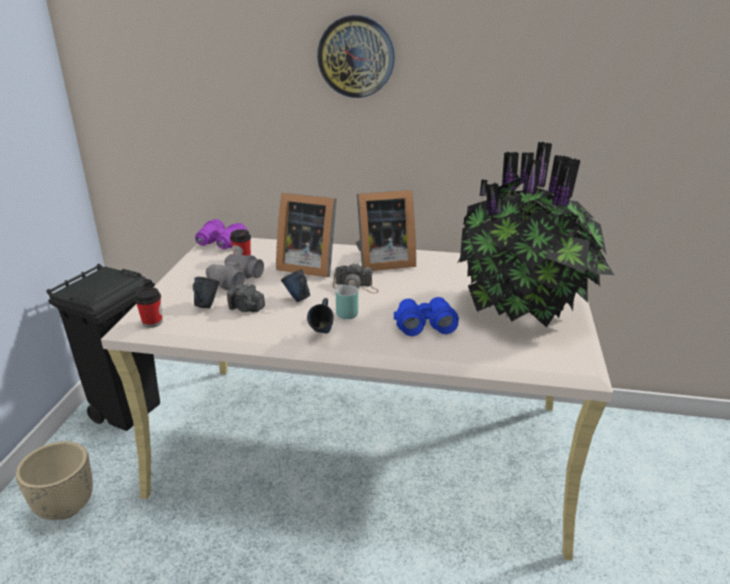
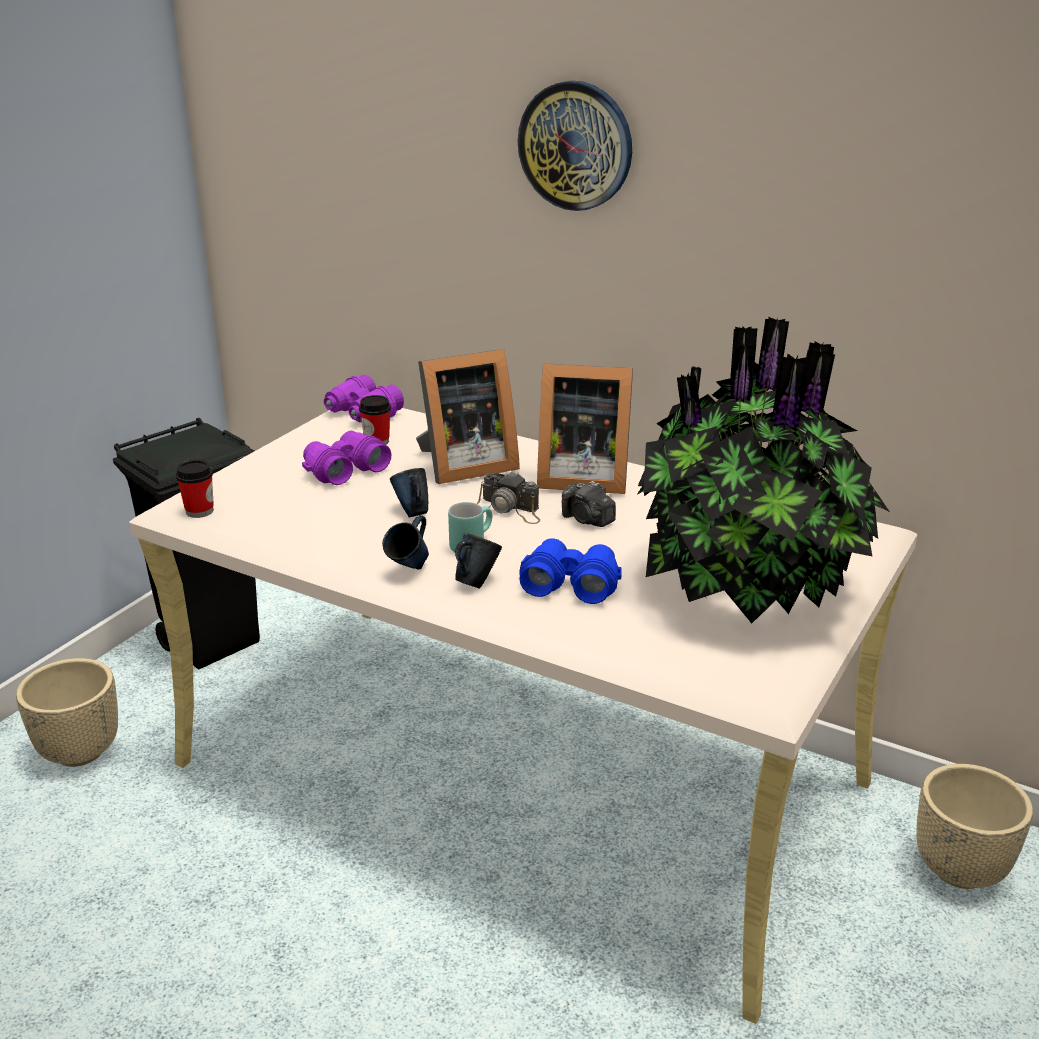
camera: 20 degrees right, 0 degrees up
(206, 305) = (283, 500): blue mug -> blue mug (476, 582)
(234, 280) = (344, 469): grey binoculars -> purple binoculars
(246, 308) = (333, 514): camera -> camera (587, 520)
(308, 265) = (463, 465): picture frame -> picture frame turned 60 degrees counterclockwise
(619, 442) = (960, 869): none -> beige planter

